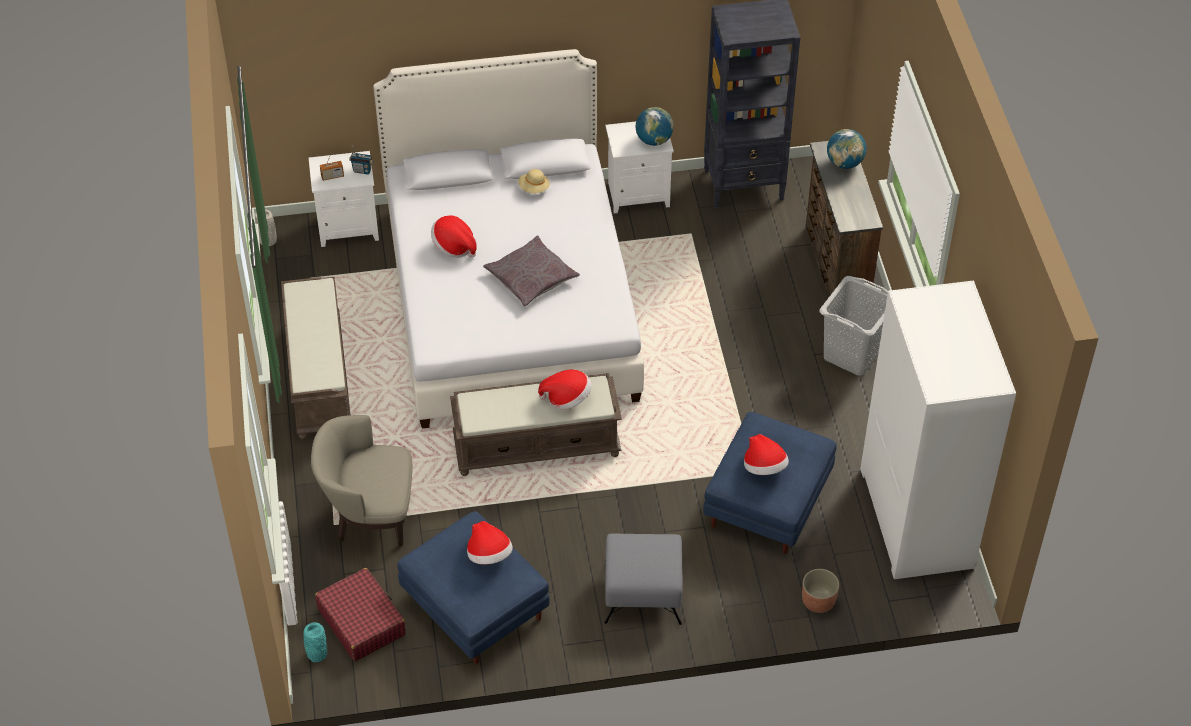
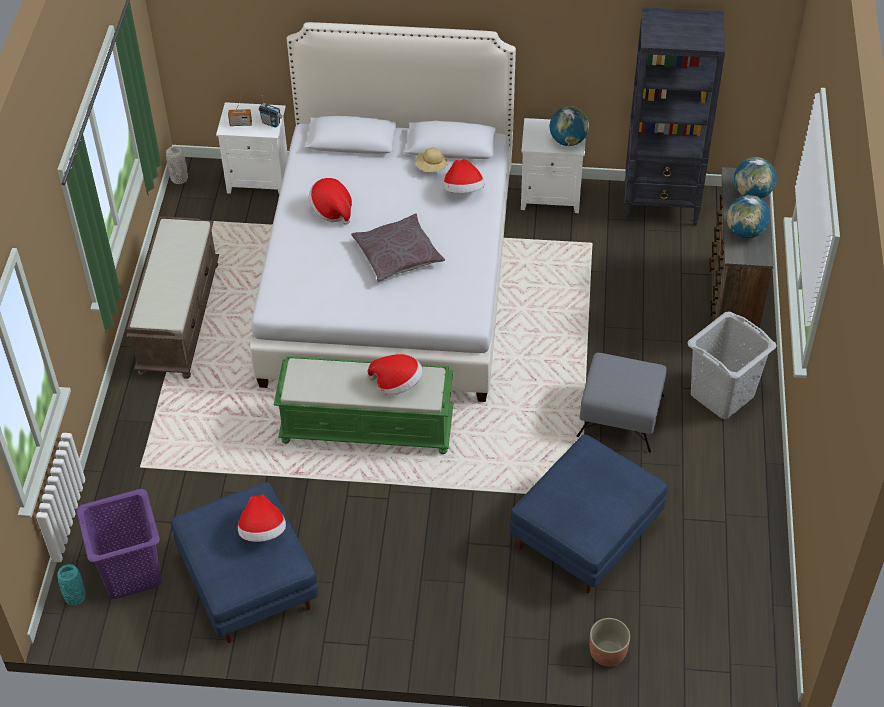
camera: 15 degrees right, 0 degrees up
(361, 621) = (131, 572): red suitcase -> purple laundry basket
(369, 515) = (178, 465): beige armchair -> none
(537, 445) = (368, 427): brown bench -> green bench
(642, 591) = (424, 602): grey ottoman -> grey ottoman (619, 415)
(764, 467) = (580, 497): hat -> hat (463, 191)
(849, 200) = (745, 232): none -> globe
(918, 519) = (742, 585): white wardrobe -> none

